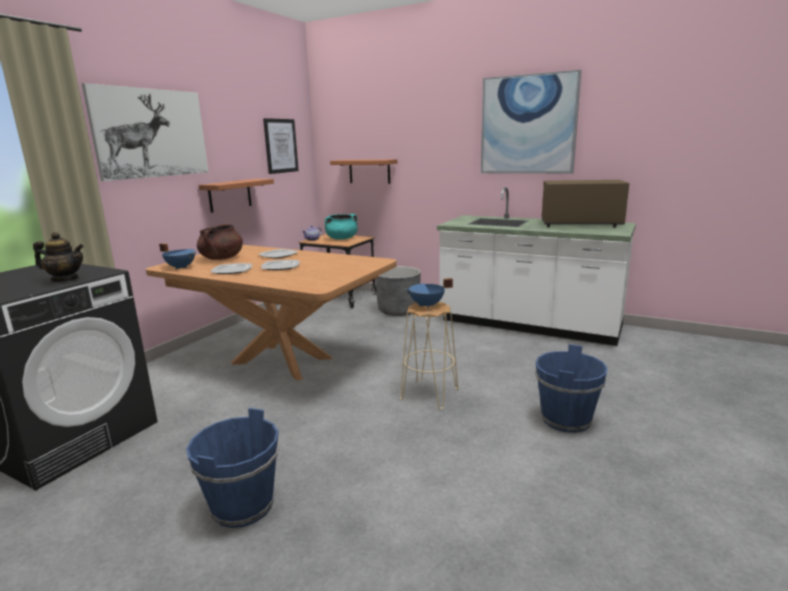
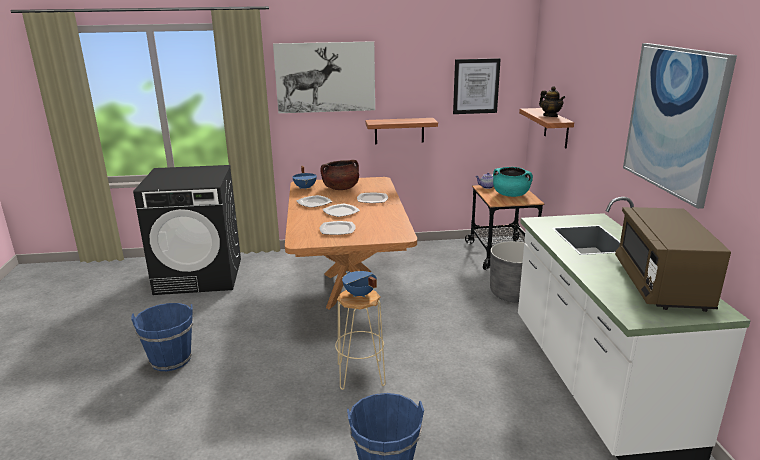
camera: 55 degrees right, 5 degrees up
(65, 279) = (189, 183): teapot -> teapot (550, 116)
(320, 273) = (337, 229): none -> plate
(580, 224) = (661, 285): brown microwave -> brown microwave turned 150 degrees counterclockwise

